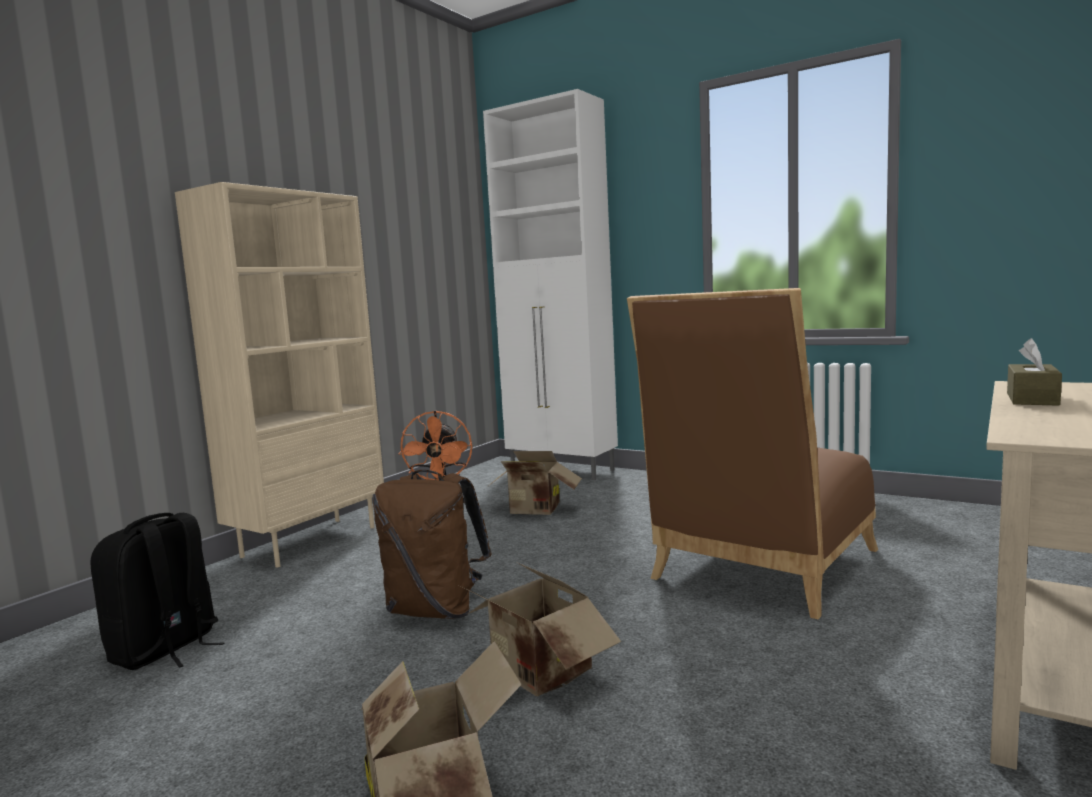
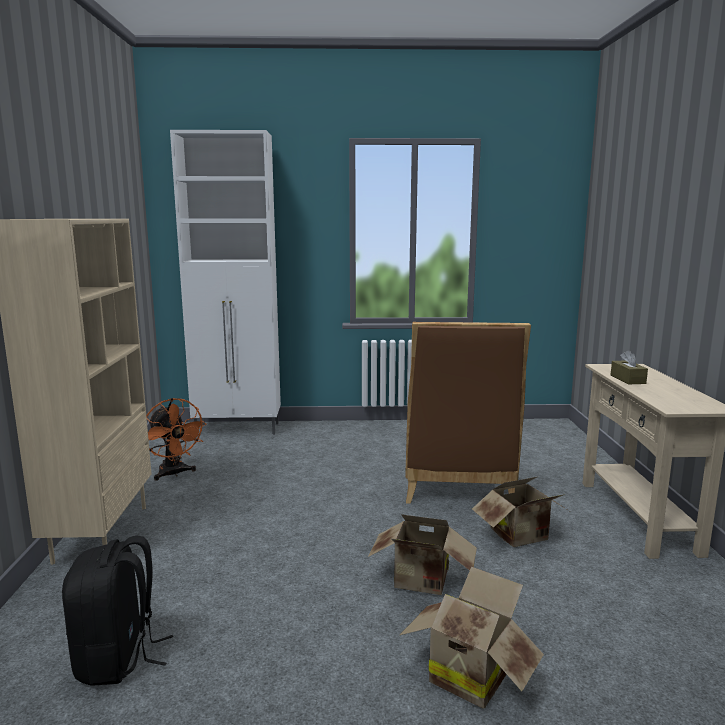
camera: 35 degrees left, 5 degrees up
(436, 610) = (299, 561): brown backpack -> none
(535, 511) = (265, 468): cardboard box -> cardboard box (522, 537)

